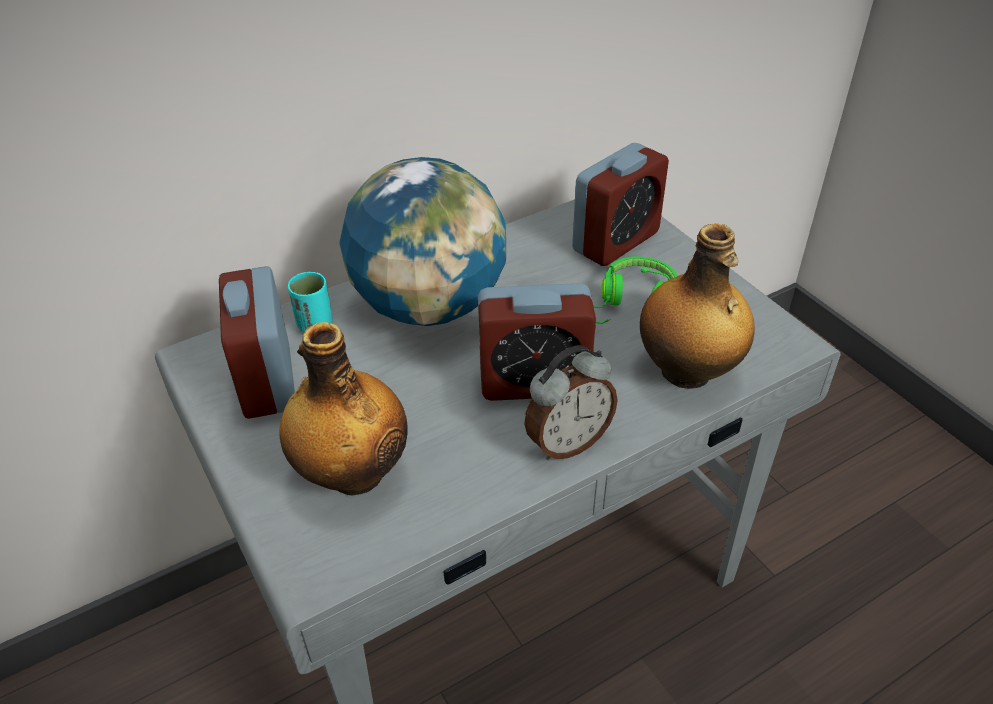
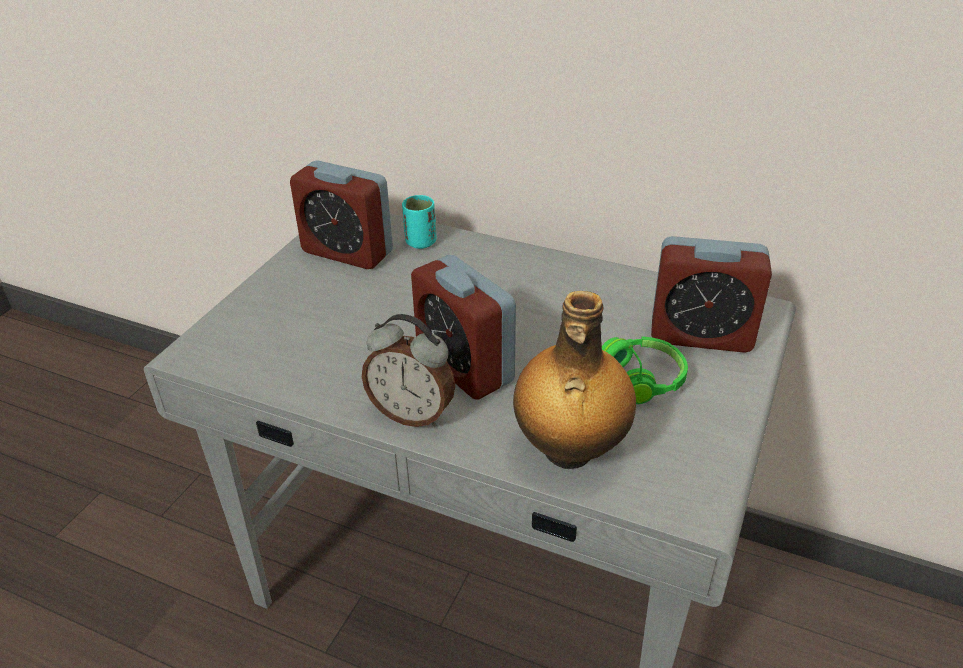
camera: 55 degrees right, 5 degrees down
(268, 380) = (347, 252): alarm clock -> alarm clock turned 105 degrees counterclockwise
(352, 473) = (292, 326): bottle -> none
(430, 306) = (496, 279): globe -> none

